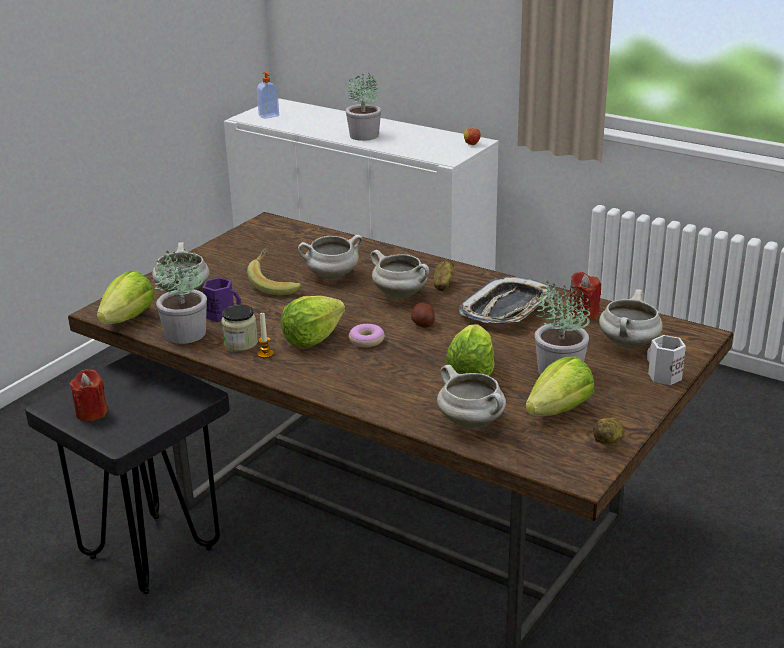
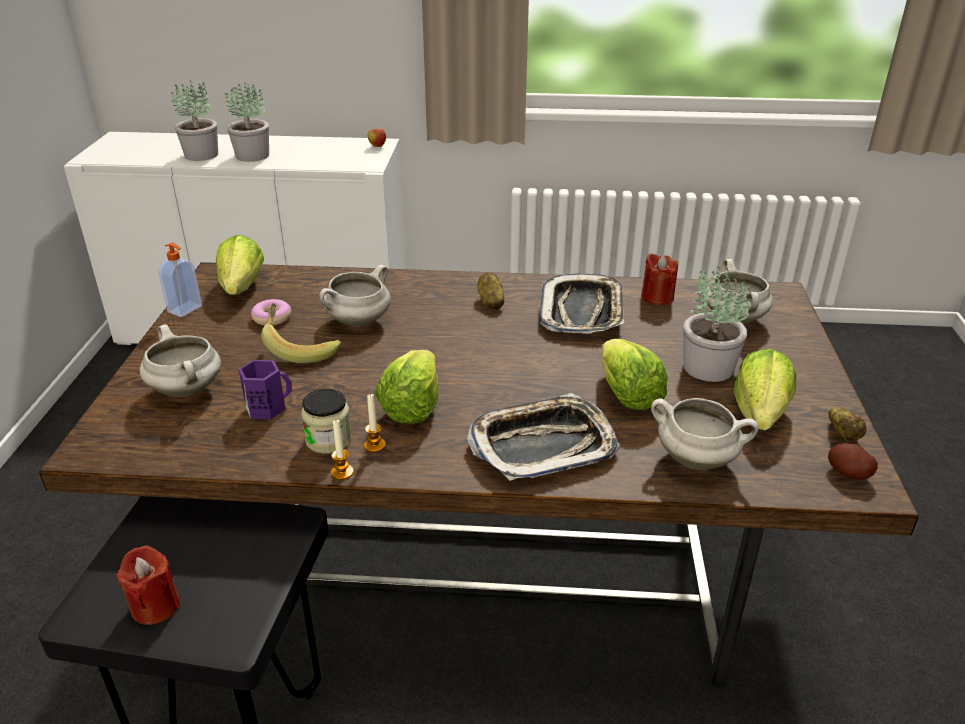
camera: 30 degrees left, 5 degrees up
(128, 318) = (139, 449): lettuce -> lettuce (241, 287)
(186, 333) = (242, 447): potted plant -> potted plant (202, 154)
(231, 363) = (342, 472): none -> candle
(269, 116) = (118, 152): soap dispenser -> soap dispenser (186, 309)
(366, 340) = (477, 391): donut -> donut (272, 318)
(374, 384) = (543, 445): none -> tray
(401, 295) = (458, 324): white cooking pot -> none
(423, 324) = (517, 353): potato -> potato (848, 473)
(663, 376) = (802, 345): white mug -> none

